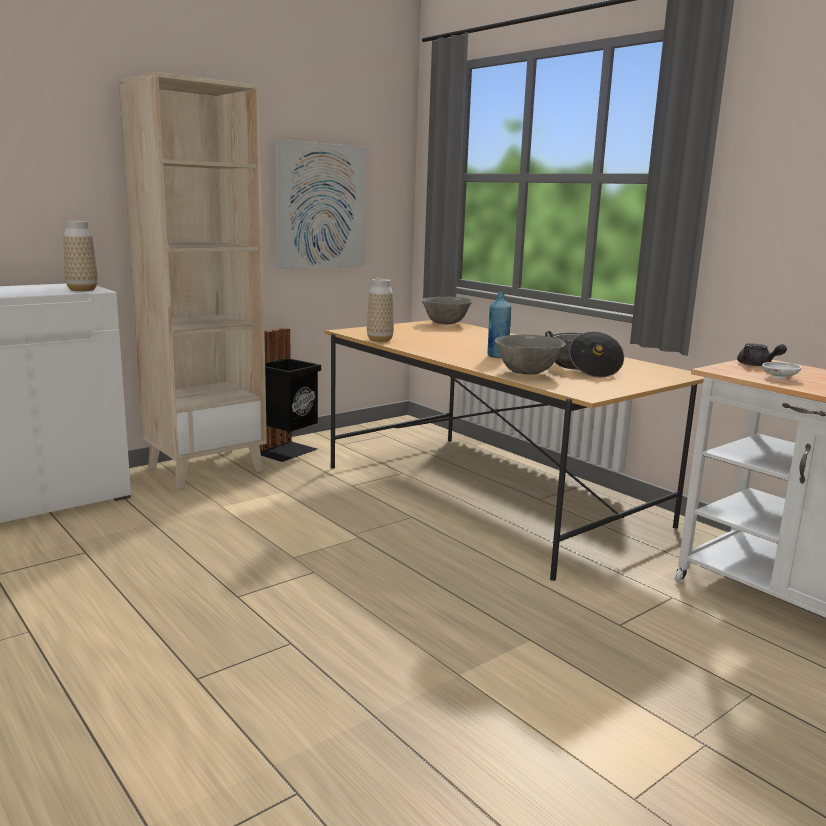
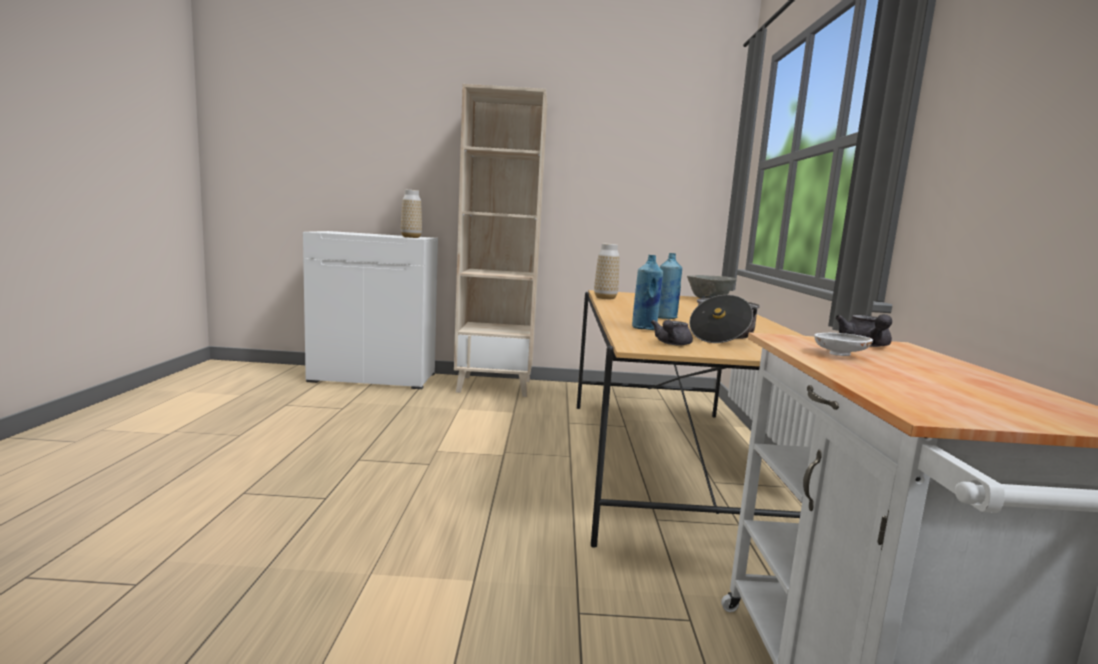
camera: 40 degrees right, 5 degrees down
(286, 451) = (567, 390): black trash can -> none
(321, 206) = (634, 194): picture -> none
(527, 373) = (644, 328): grey bowl -> blue bottle
(589, 385) = (671, 344): none -> grey teapot

